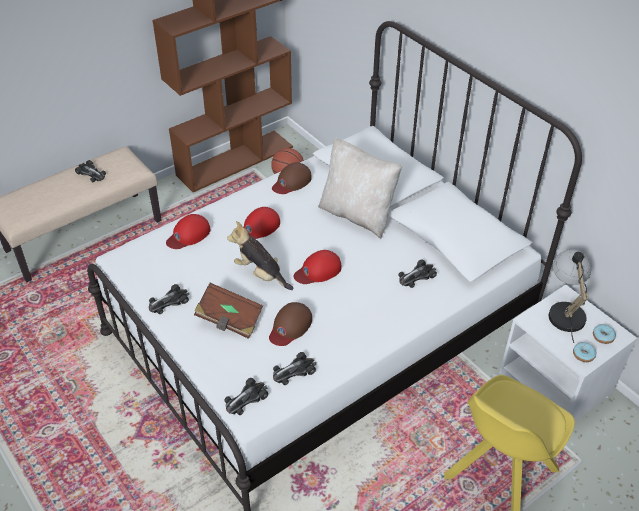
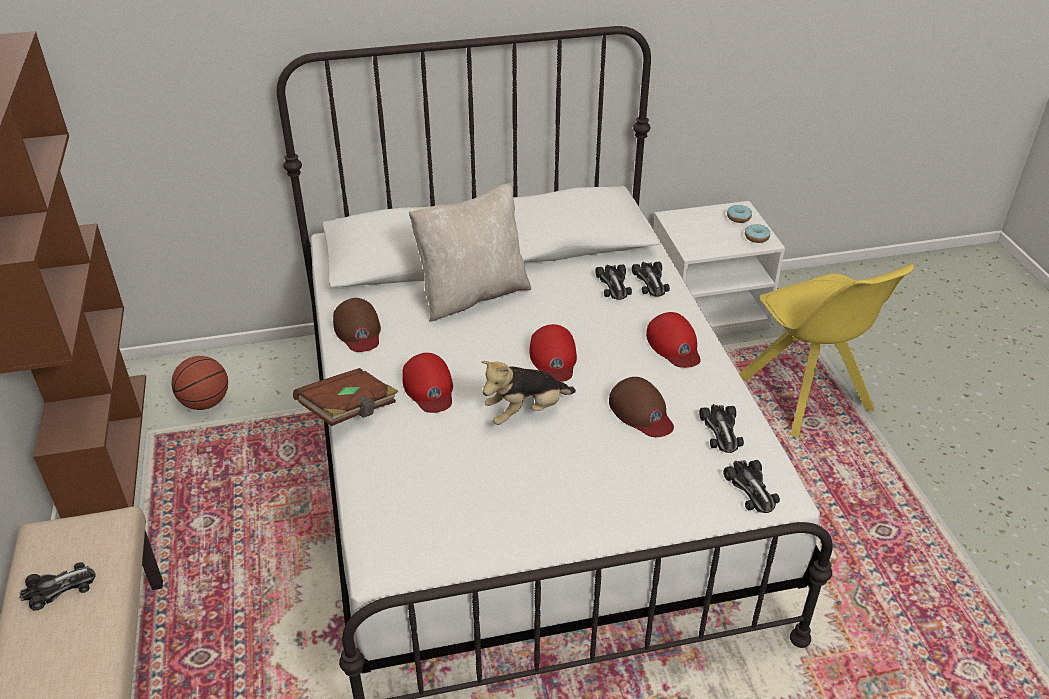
camera: 65 degrees left, 5 degrees down
(169, 302) = (523, 524): toy car -> toy car (650, 281)
(188, 235) = (389, 465): red cap -> red cap (674, 345)
(229, 319) = (597, 467): brown book -> brown book (349, 410)
(564, 310) = (690, 226): table lamp -> none

